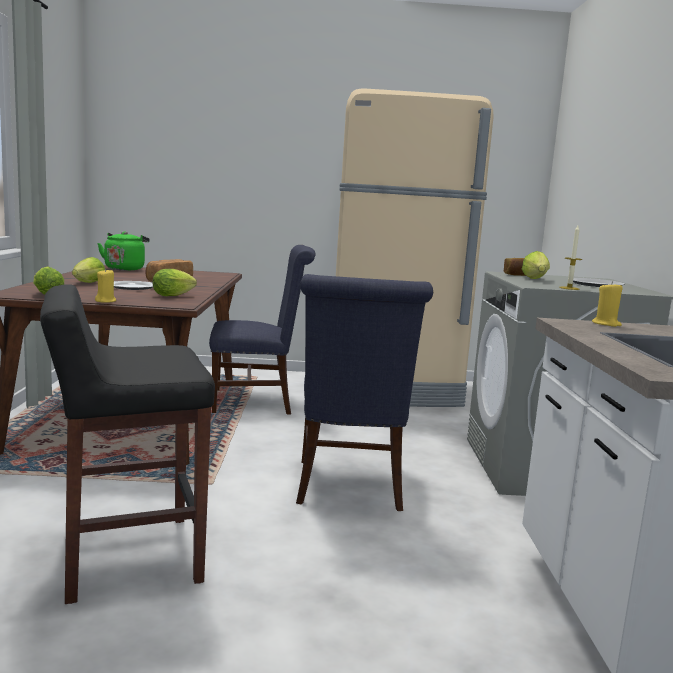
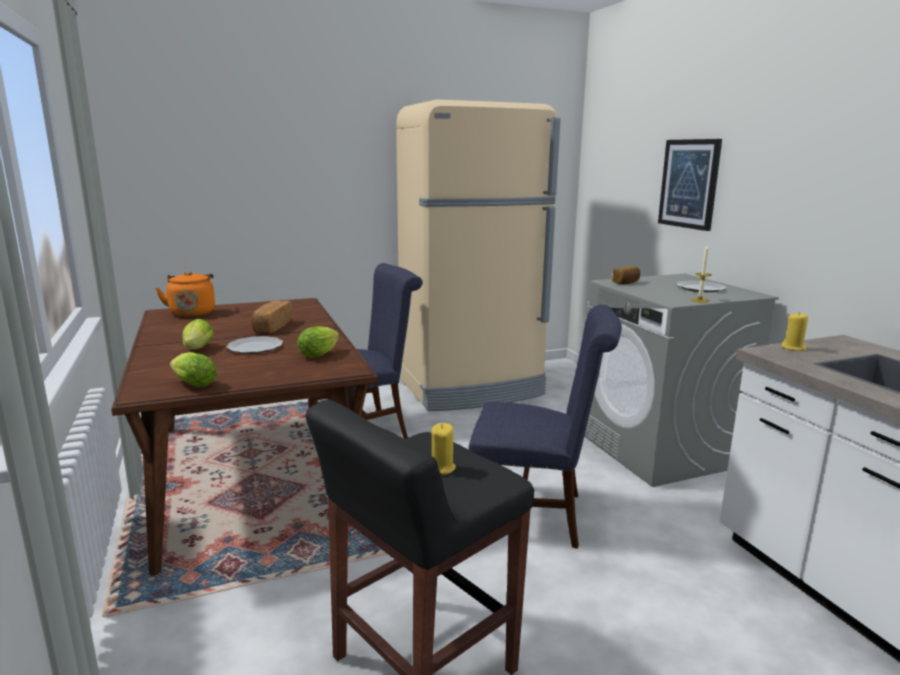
camera: 20 degrees left, 5 degrees up
(106, 301) = (270, 381): yellow candle -> yellow candle (441, 468)
(125, 268) = (192, 312): green kettle -> orange kettle
(350, 488) = (537, 514): blue chair -> blue chair turned 60 degrees counterclockwise
(535, 279) = (652, 289): lettuce -> none
(623, 178) = (689, 184): none -> picture

